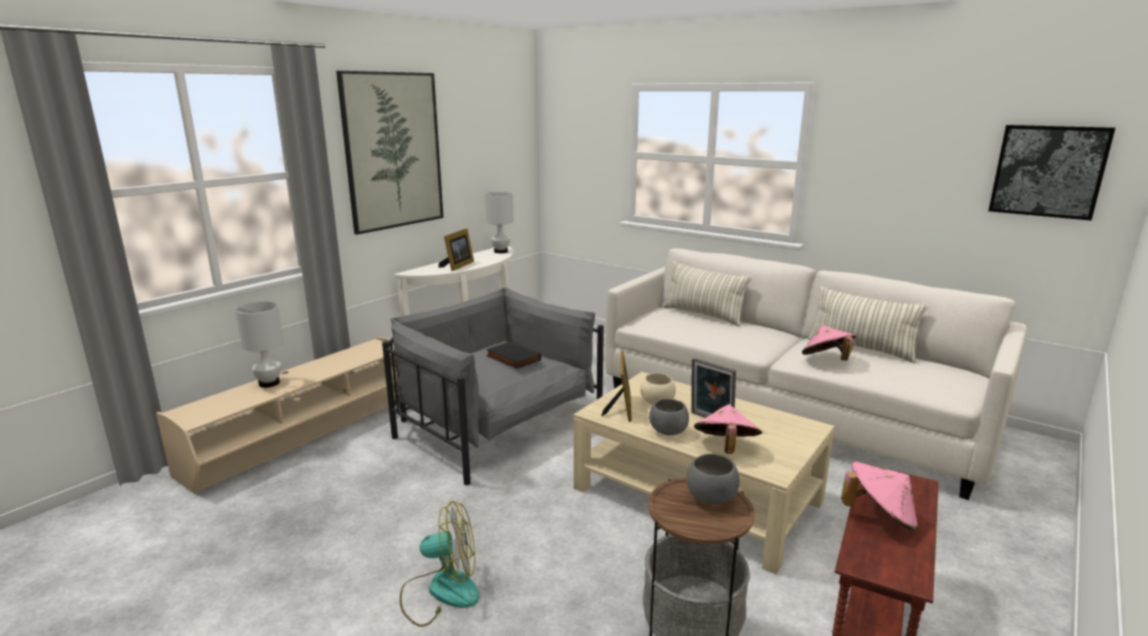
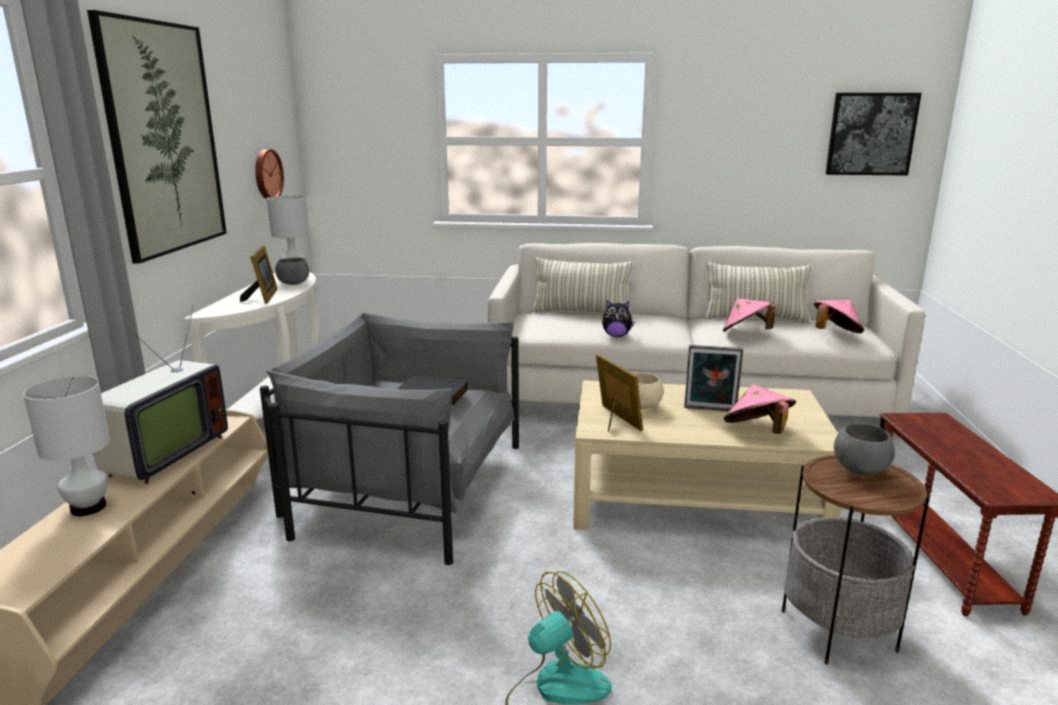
camera: 30 degrees left, 0 degrees up
(333, 362) = (161, 456): none -> television
(495, 175) = (267, 174): none -> wall clock
(668, 431) = (689, 430): grey bowl -> grey bowl (293, 284)
(705, 340) = (616, 336): none -> plush toy
(879, 516) = (953, 452): pink hat -> pink hat (835, 333)

